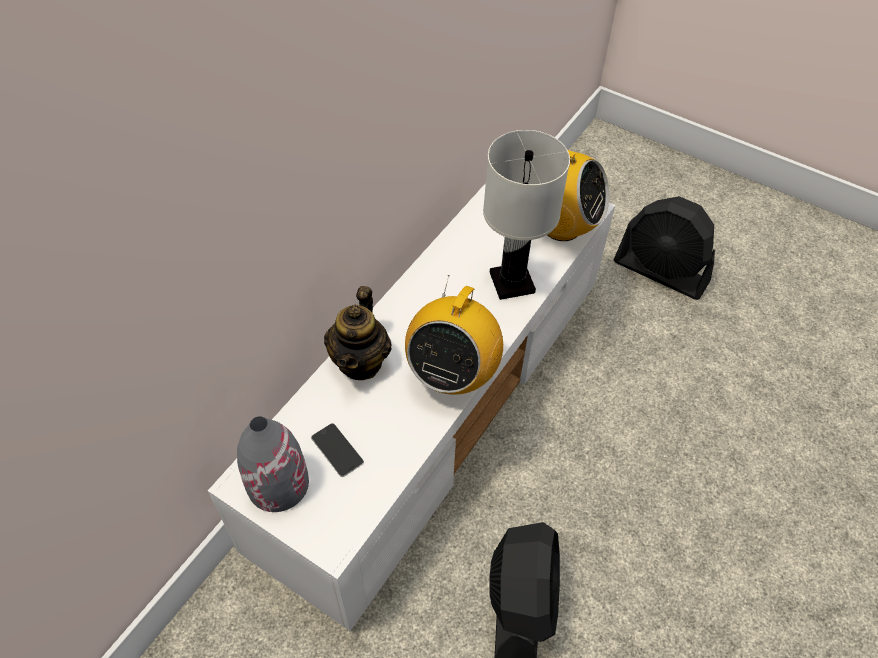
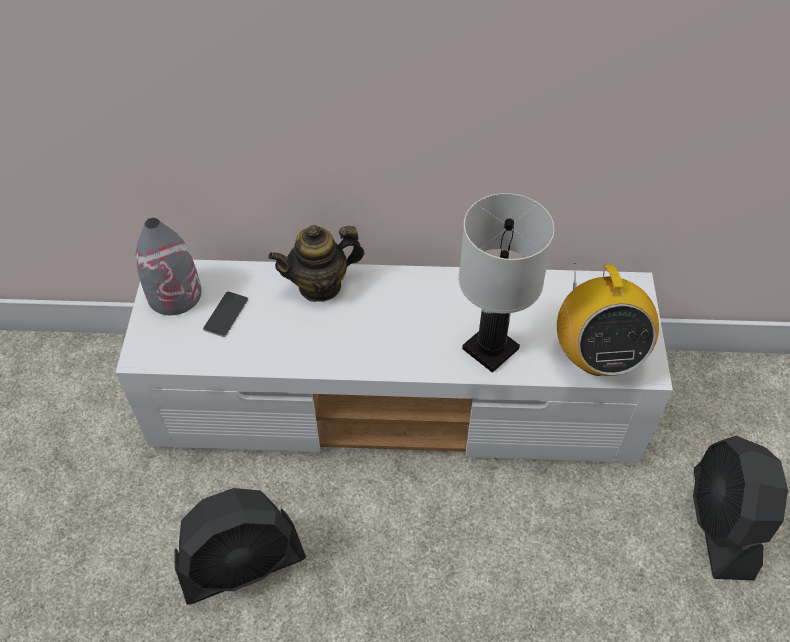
camera: 60 degrees right, 0 degrees up
(452, 374) = (352, 353): radio -> none

